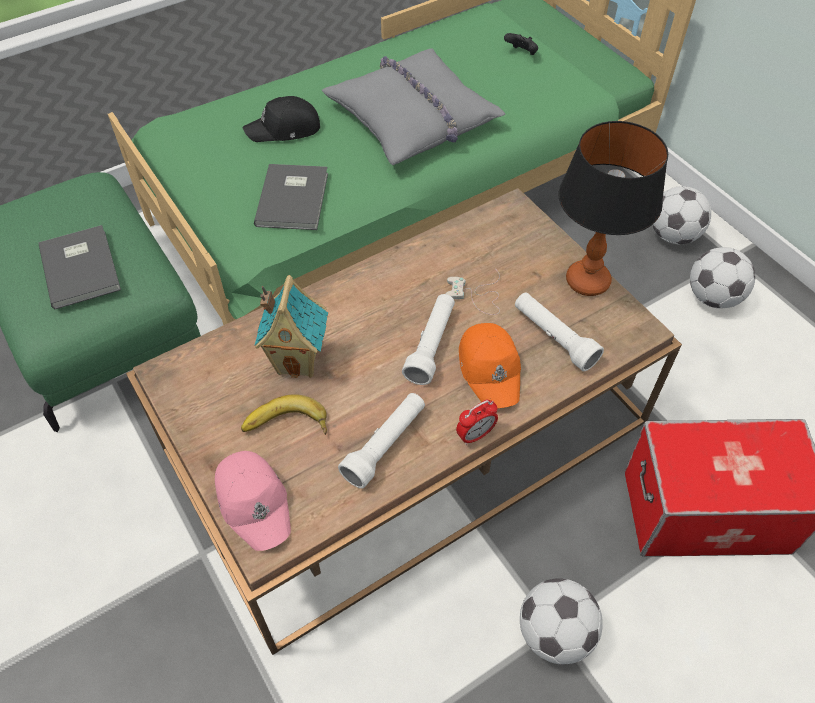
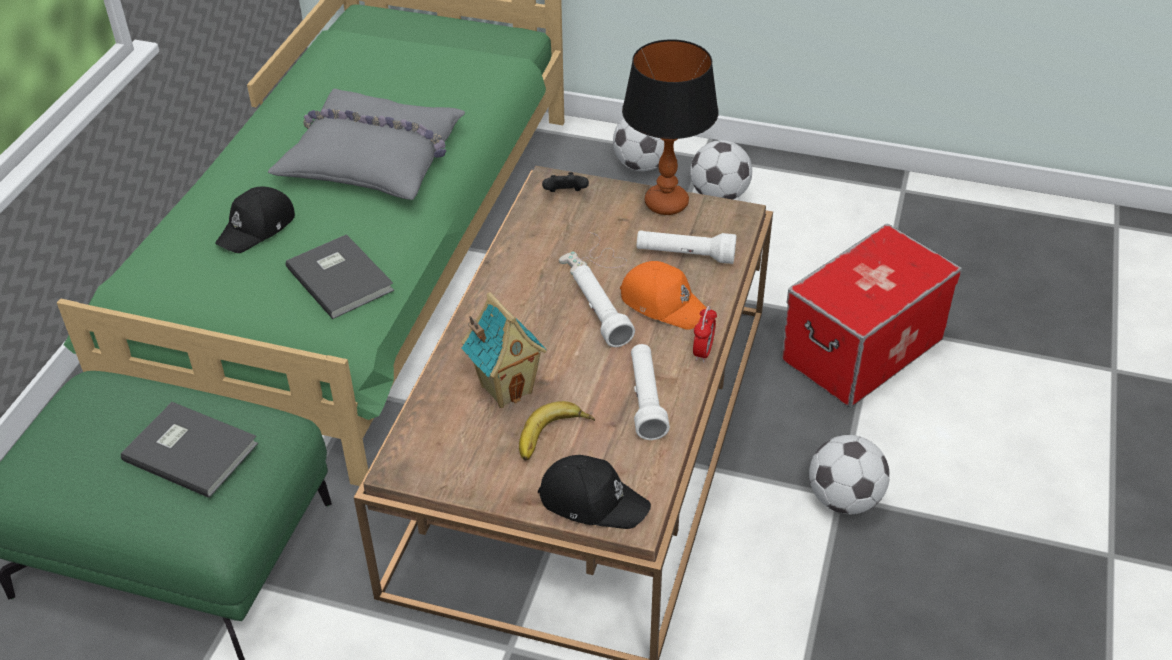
camera: 40 degrees left, 10 degrees down
(254, 502) = (592, 500): pink cap -> black cap
(521, 53) = (411, 59): black game controller -> black game controller (565, 195)

